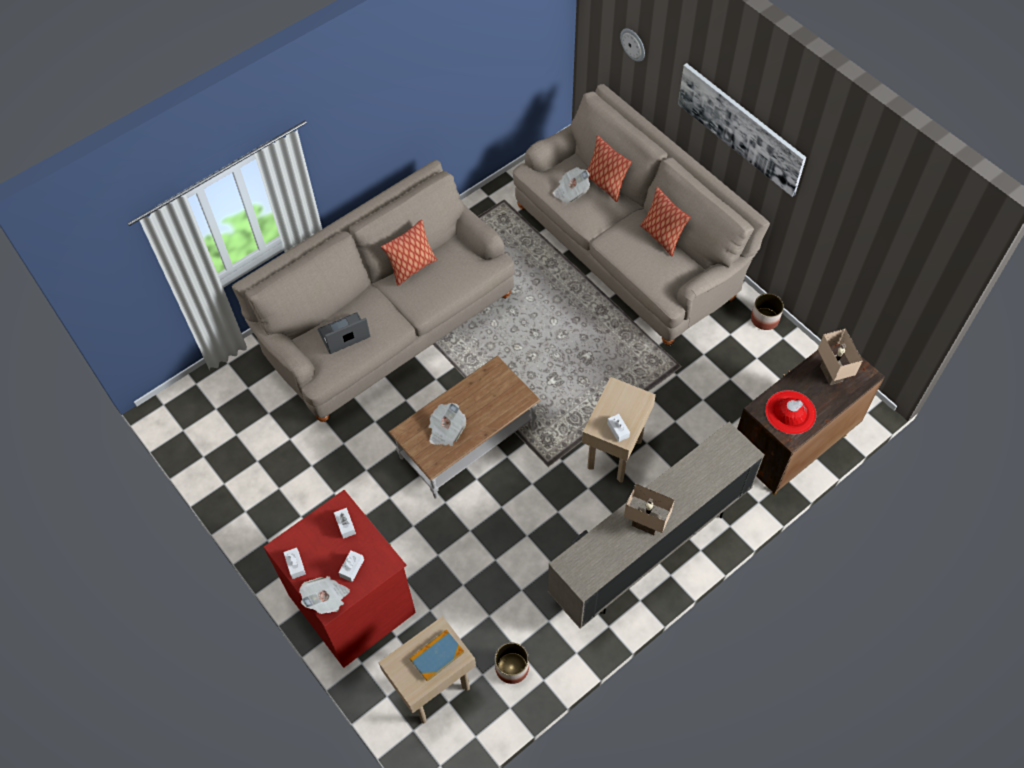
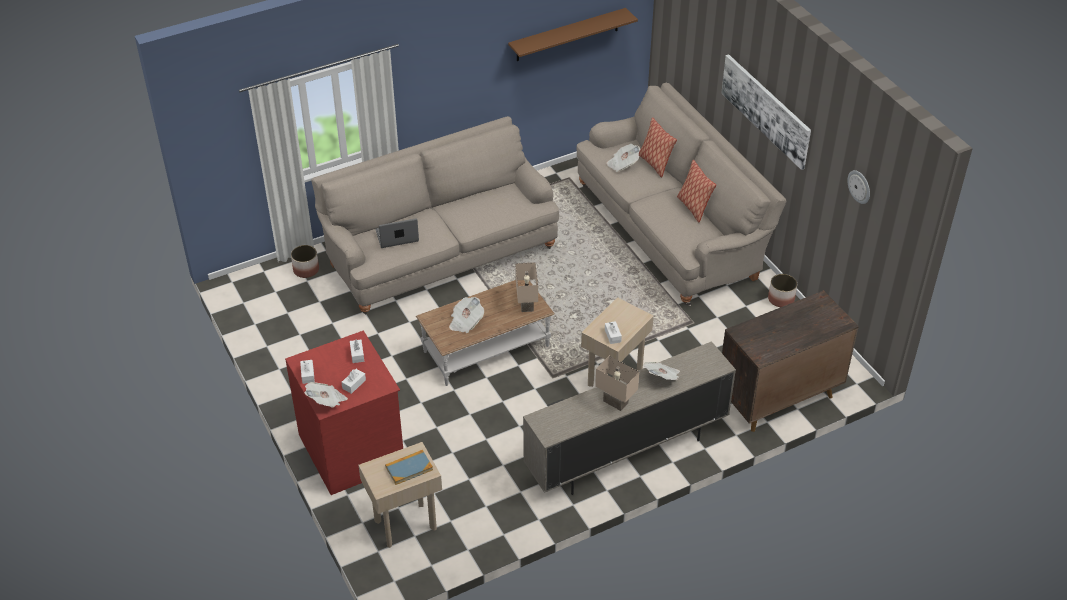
camera: 10 degrees right, 15 degrees down
(412, 268) = (469, 199): pillow -> none
(488, 54) = (567, 35): none -> brown shelf
(511, 667) = (478, 520): planter -> planter (306, 270)
(633, 44) = (692, 42): wall clock -> wall clock (859, 186)
(688, 481) = (662, 377): none -> newspaper
(790, 412) = (765, 338): red hat -> none
(830, 374) = (809, 316): beige table lamp -> beige table lamp (525, 304)

